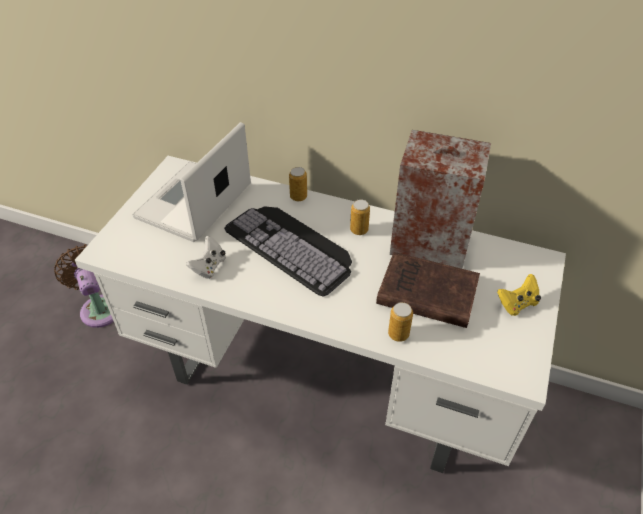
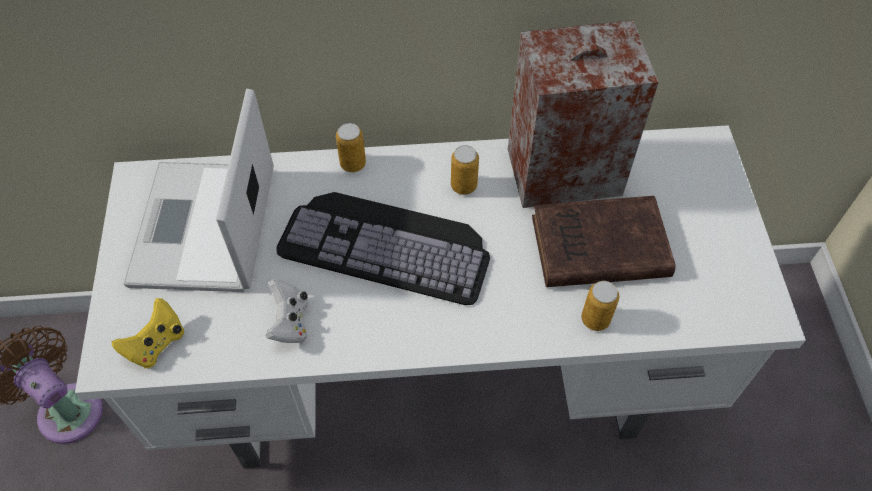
camera: 25 degrees left, 10 degrees up
(517, 304) = (710, 218): yellow game controller -> yellow game controller (156, 344)

